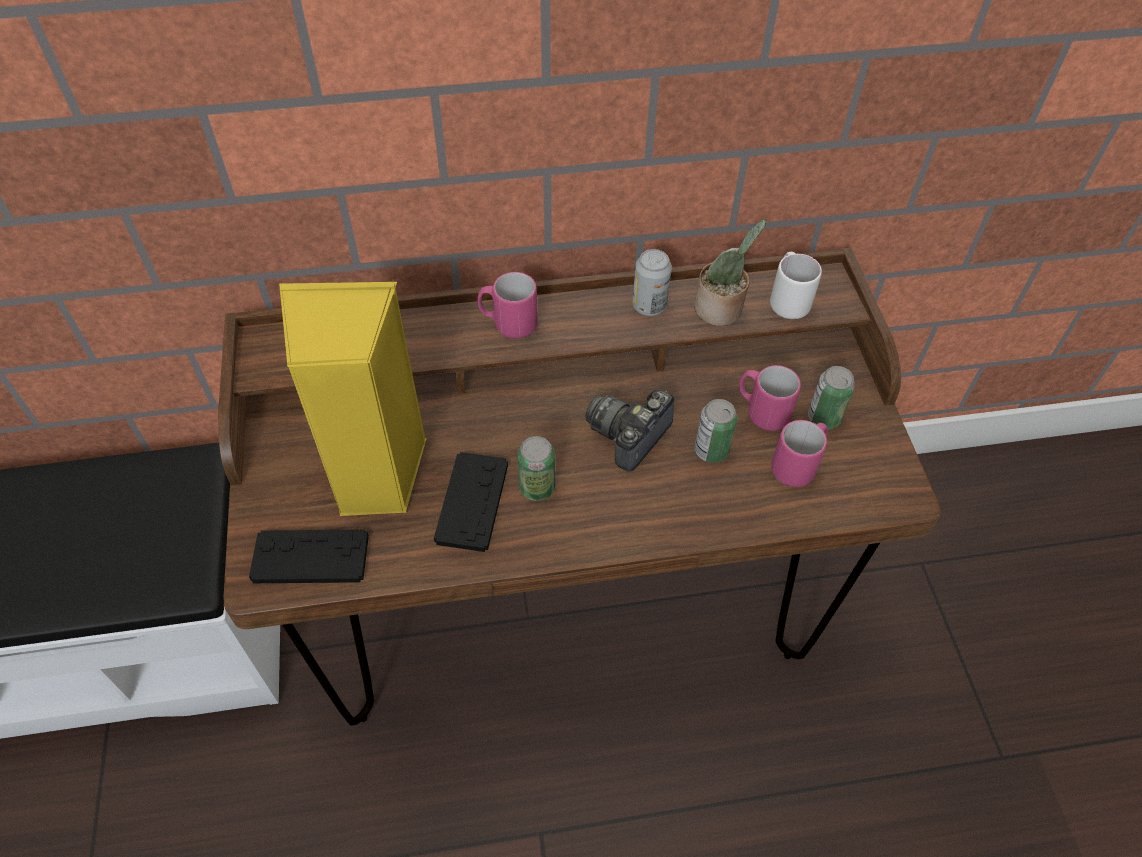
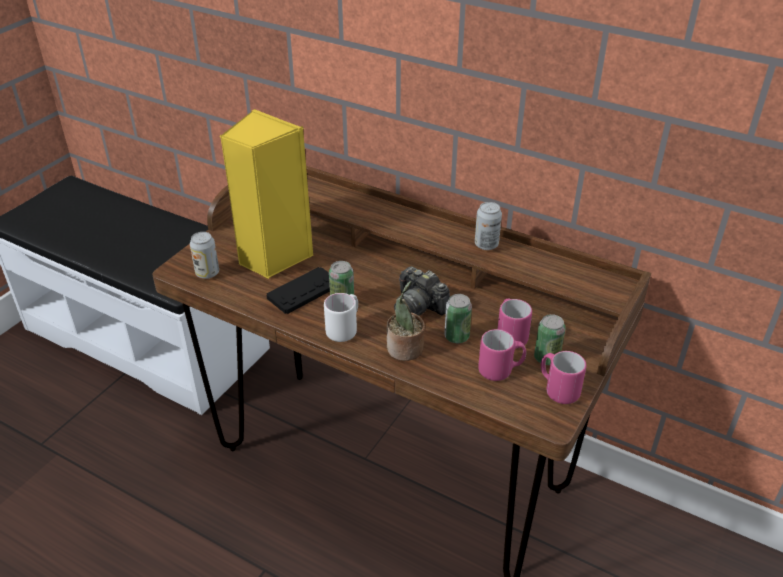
camera: 40 degrees right, 15 degrees down
(310, 558) = (207, 273): black game controller -> can
(508, 324) = (398, 217): pink mug -> pink mug (557, 390)
(630, 435) = (418, 307): camera -> camera turned 120 degrees counterclockwise
(721, 310) = (526, 265): potted plant -> potted plant (405, 350)
(787, 300) = (576, 279): white mug -> white mug (344, 329)

